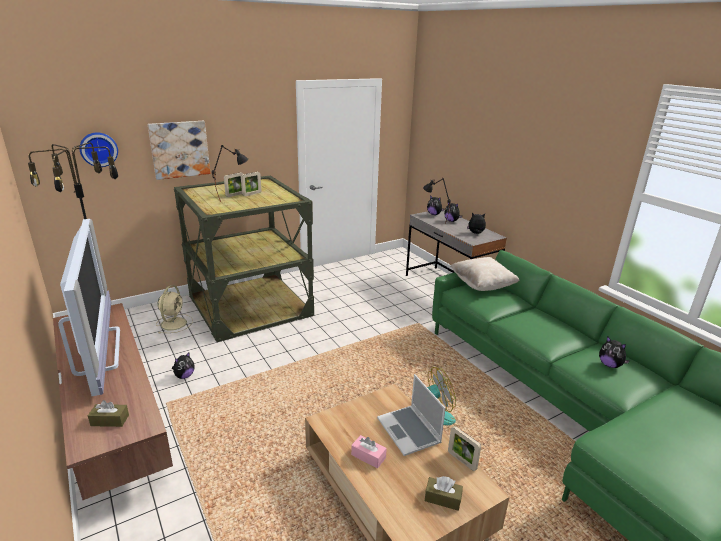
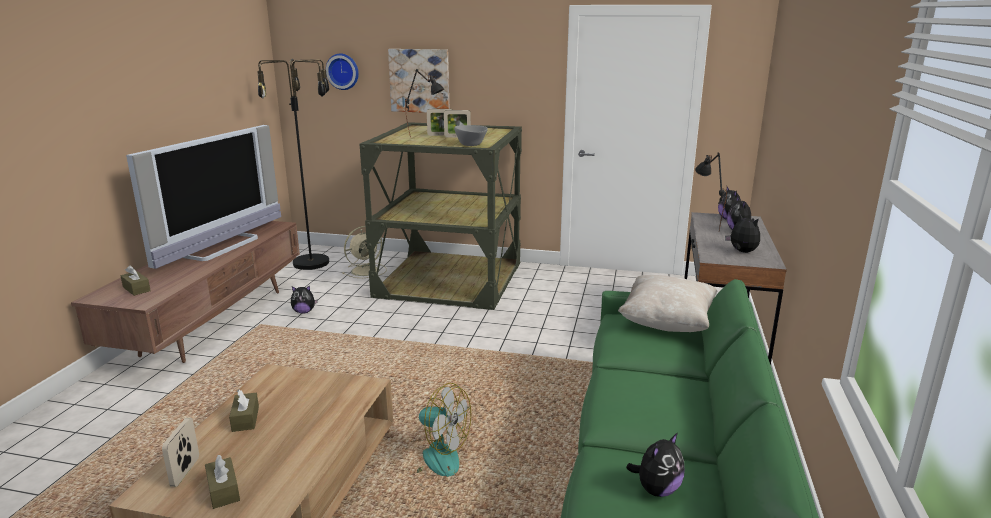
camera: 45 degrees right, 5 degrees down
(284, 200) = (471, 145): none -> grey bowl
(368, 456) = (245, 419): pink tissue box -> brown tissue box
(409, 431) = (316, 423): laptop -> none
(462, 461) = (304, 476): picture frame -> picture frame (185, 472)
(610, 365) = (656, 489): plush toy -> plush toy turned 135 degrees counterclockwise

